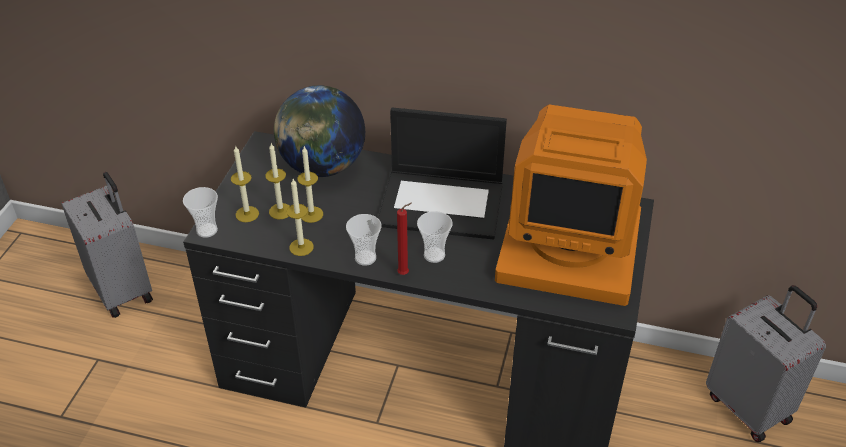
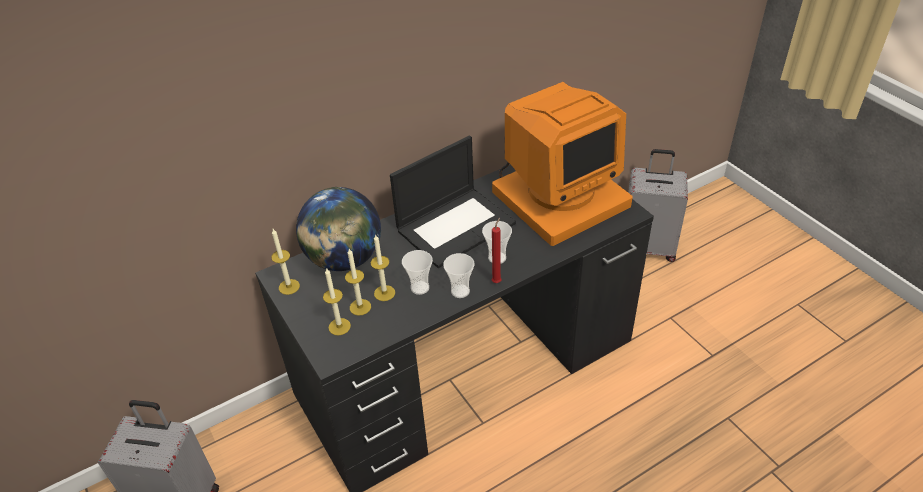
camera: 45 degrees left, 0 degrees up
(207, 230) = (327, 359): cup -> cup (420, 288)
(301, 247) = (410, 317): candle -> candle (289, 287)

